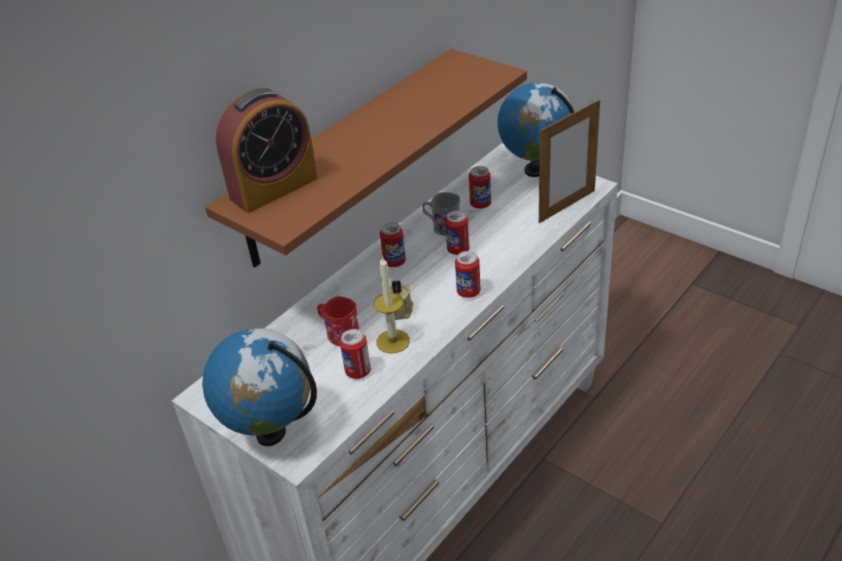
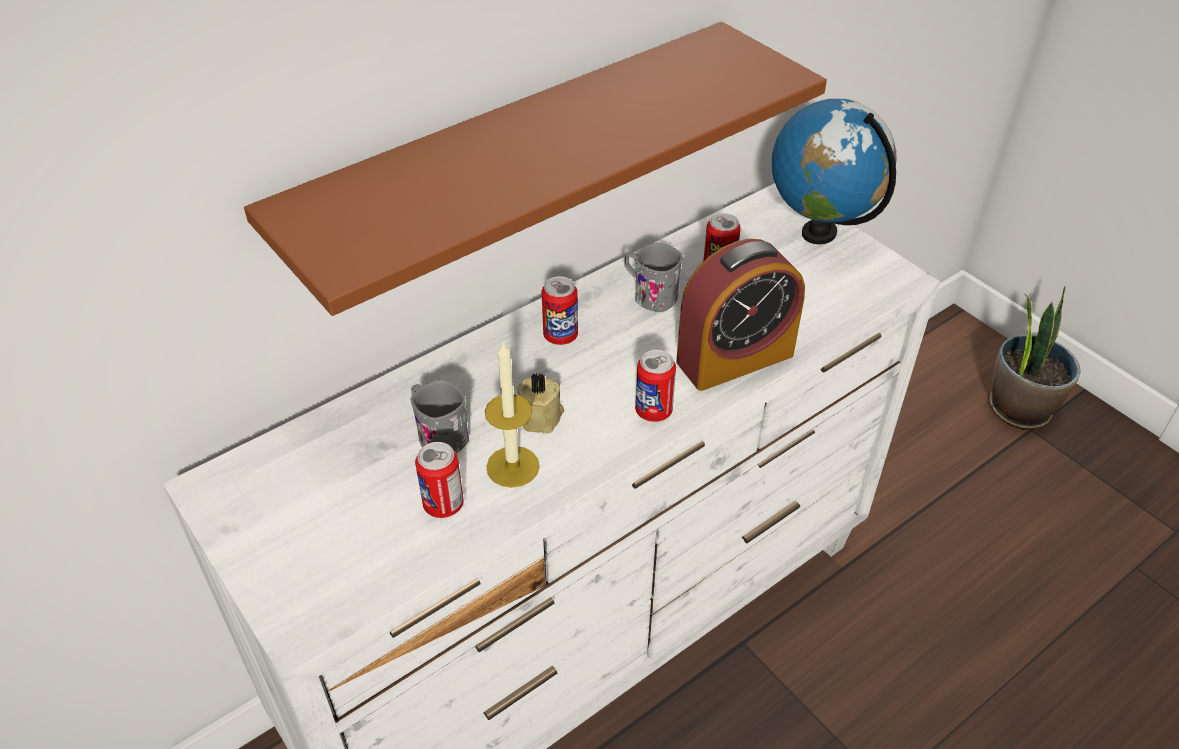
camera: 10 degrees right, 5 degrees up
(271, 432) = (280, 575): globe -> none
(274, 188) = (358, 197): alarm clock -> alarm clock (735, 358)
(339, 334) = (438, 434): red mug -> grey mug
(458, 250) = (661, 337): can -> none
(567, 206) = (849, 302): picture frame -> none
(680, 272) = (1018, 408): none -> potted plant

